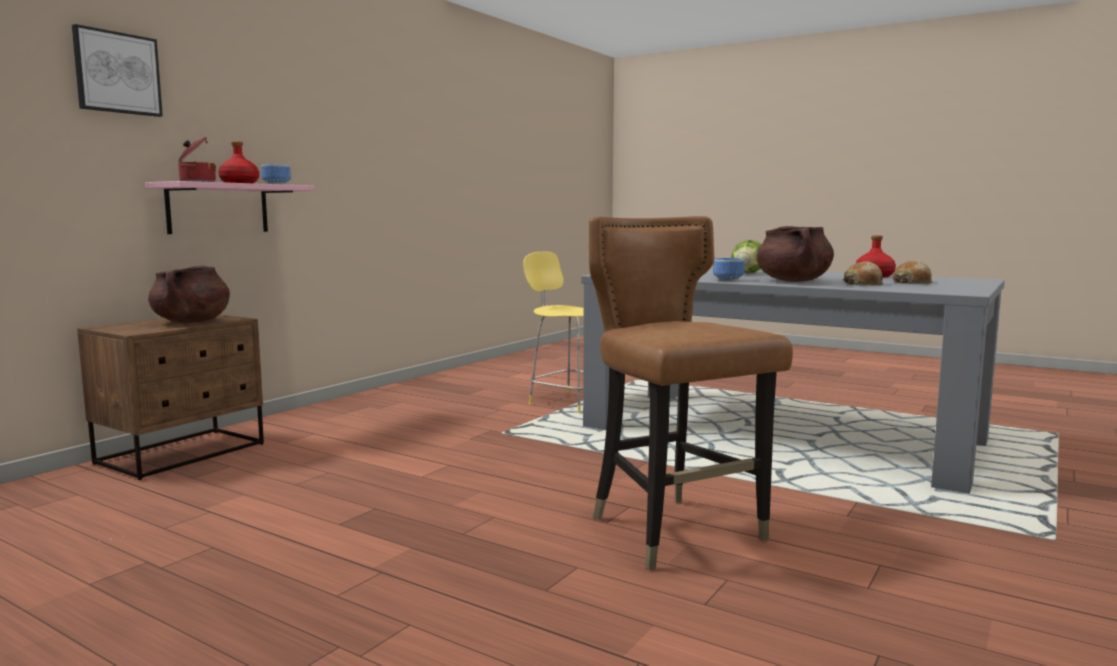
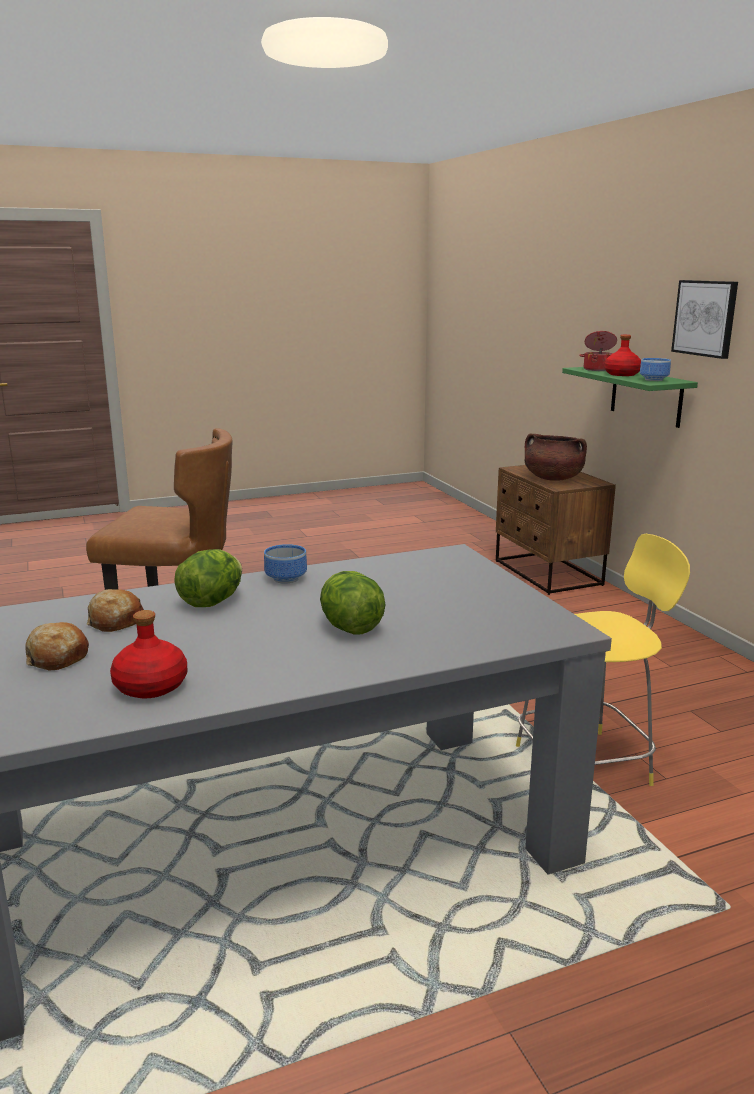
camera: 125 degrees right, 10 degrees up
(117, 73) = (604, 277): picture -> picture (705, 318)
(218, 208) = (646, 396): pink shelf -> green shelf
(793, 281) = (212, 602): brown cooking pot -> lettuce

